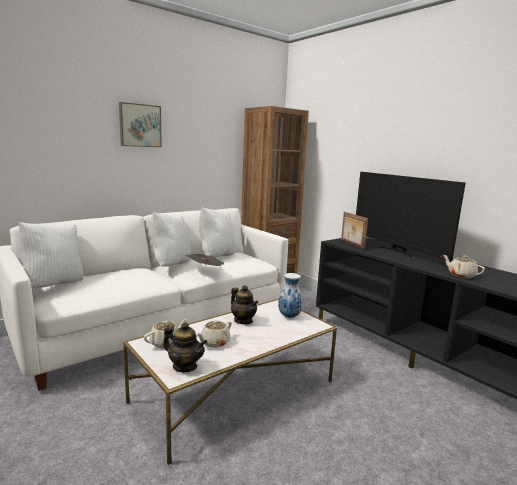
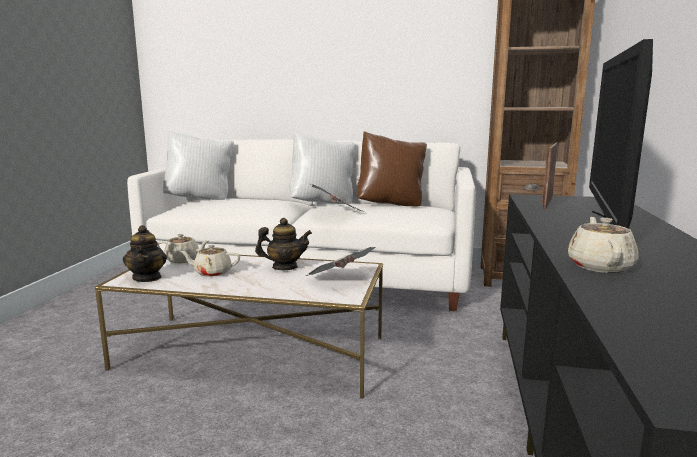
camera: 50 degrees right, 0 degrees up
(140, 125) = (335, 33): picture -> none
(216, 257) = (391, 205): white pillow -> brown pillow
(243, 321) = (284, 267): teapot -> teapot turned 105 degrees counterclockwise
(289, 316) = (340, 279): vase -> newspaper

